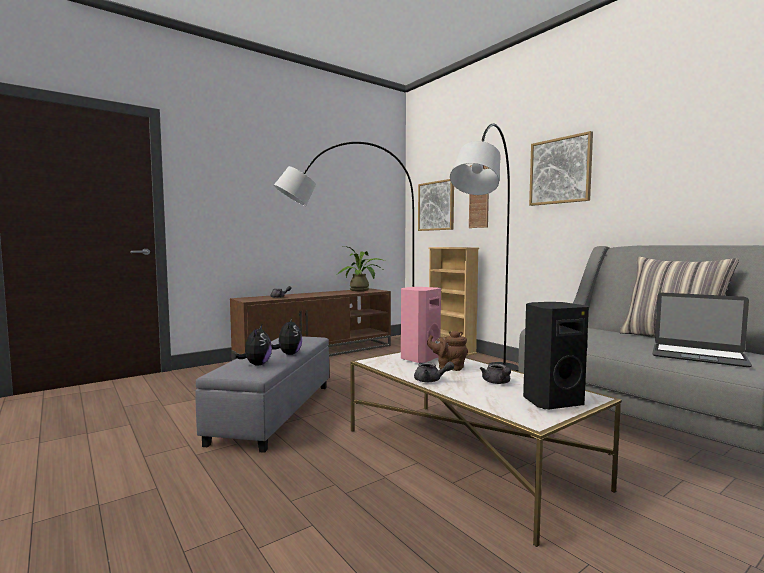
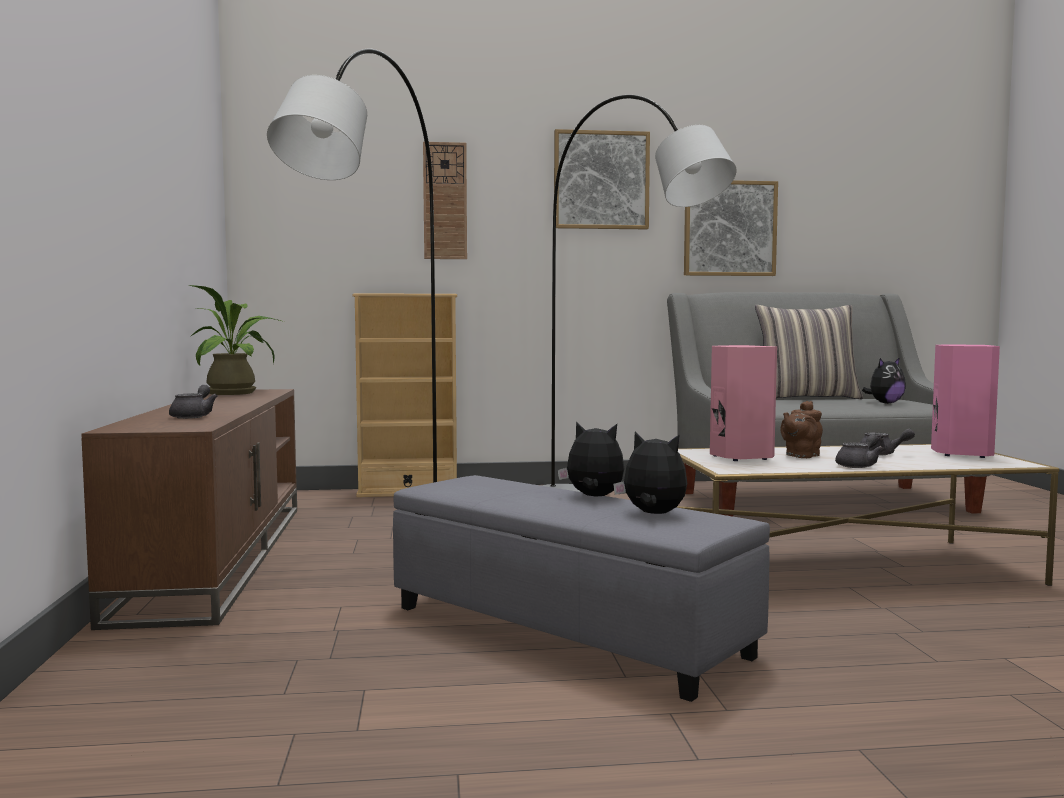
camera: 60 degrees left, 0 degrees up
(436, 206) = (331, 209): picture -> picture (729, 228)
(551, 401) = (960, 453): black speaker -> pink speaker
(698, 355) = (885, 403): laptop -> plush toy

